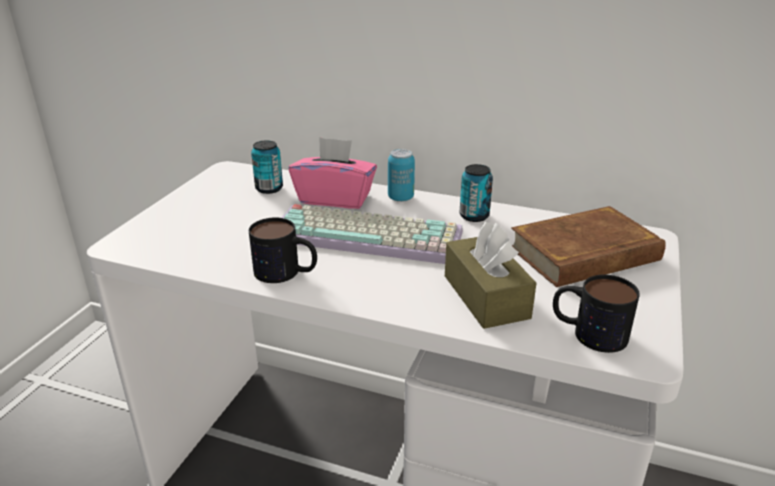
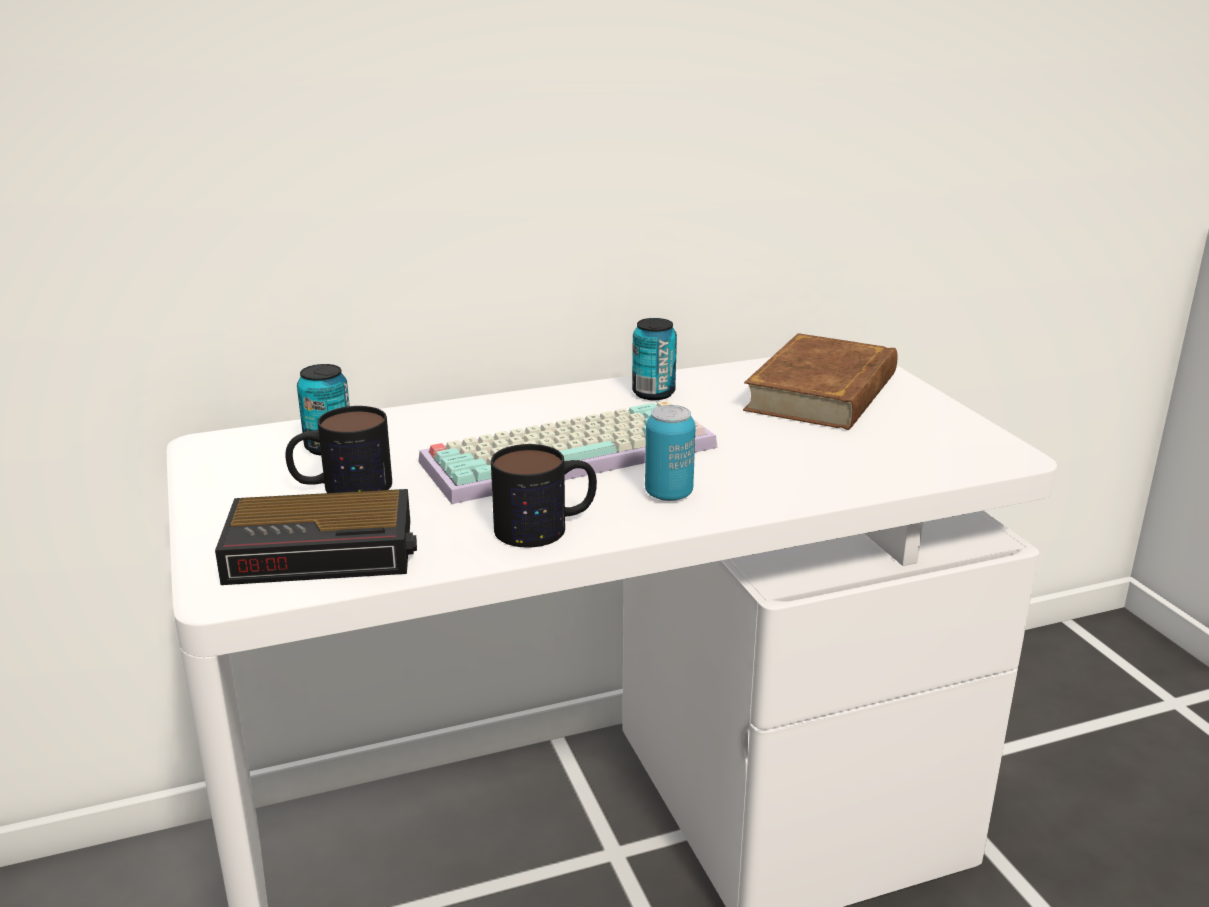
camera: 40 degrees left, 5 degrees down
(181, 242) = (325, 551): none -> alarm clock
(335, 198) = (449, 428): pink tissue box -> none
(400, 198) = (534, 402): can -> can (668, 494)
(485, 296) = (801, 463): brown tissue box -> none
(588, 332) = (937, 456): mug -> mug (341, 487)

